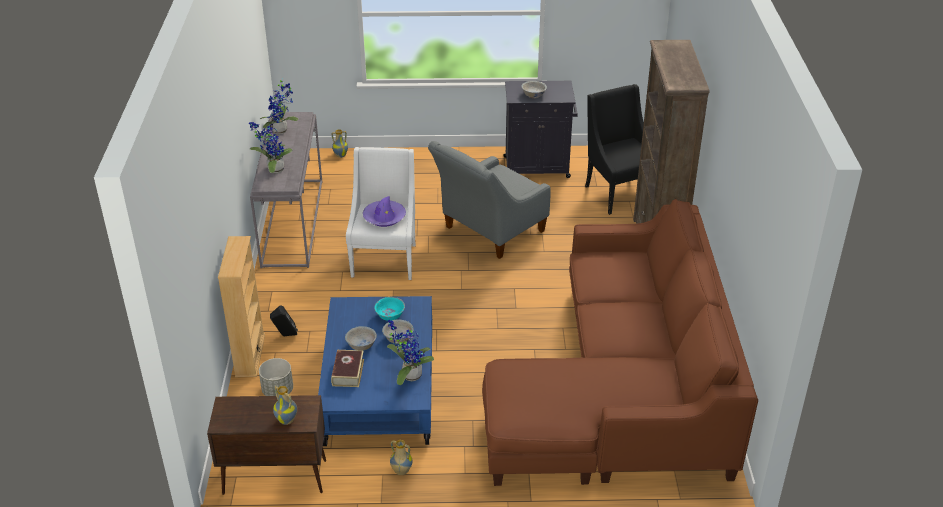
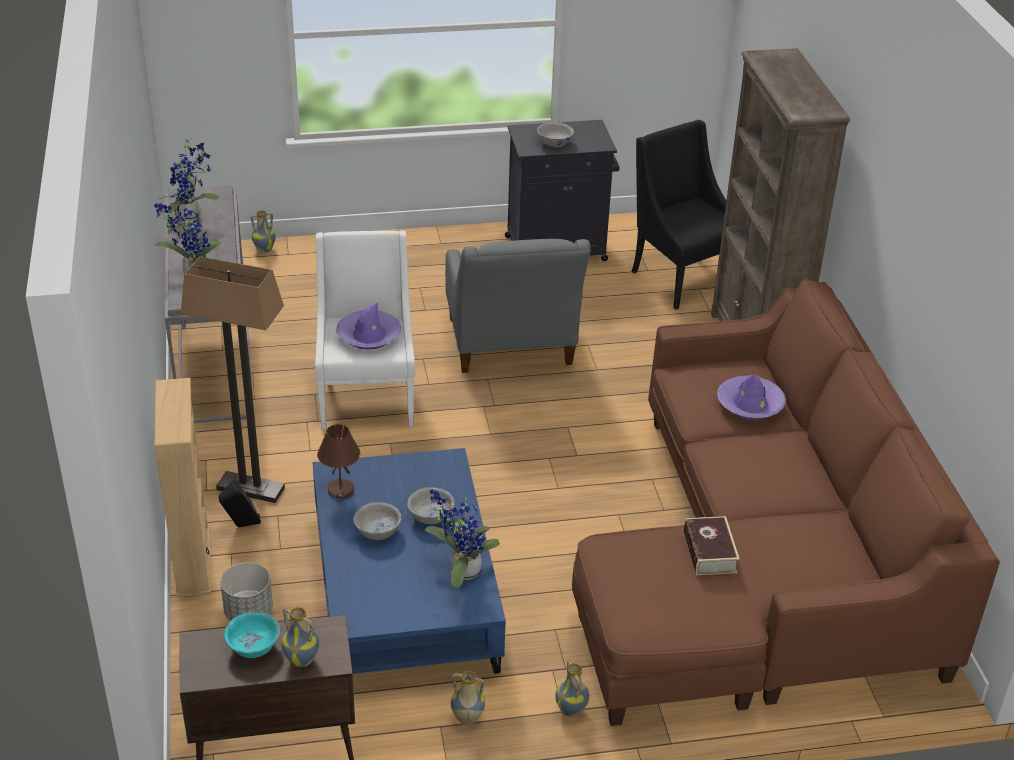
camera: 10 degrees left, 0 degrees up
(296, 312) = (250, 489): none -> floor lamp
(343, 317) = (340, 490): none -> brown table lamp
(348, 372) = (367, 575): book -> book (709, 552)
(390, 315) = (410, 482): turquoise bowl -> turquoise bowl (253, 646)
(471, 473) = (572, 710): none -> vase
(489, 232) = (511, 347): grey armchair -> grey armchair turned 45 degrees counterclockwise
(627, 281) = (750, 404): none -> purple hat

